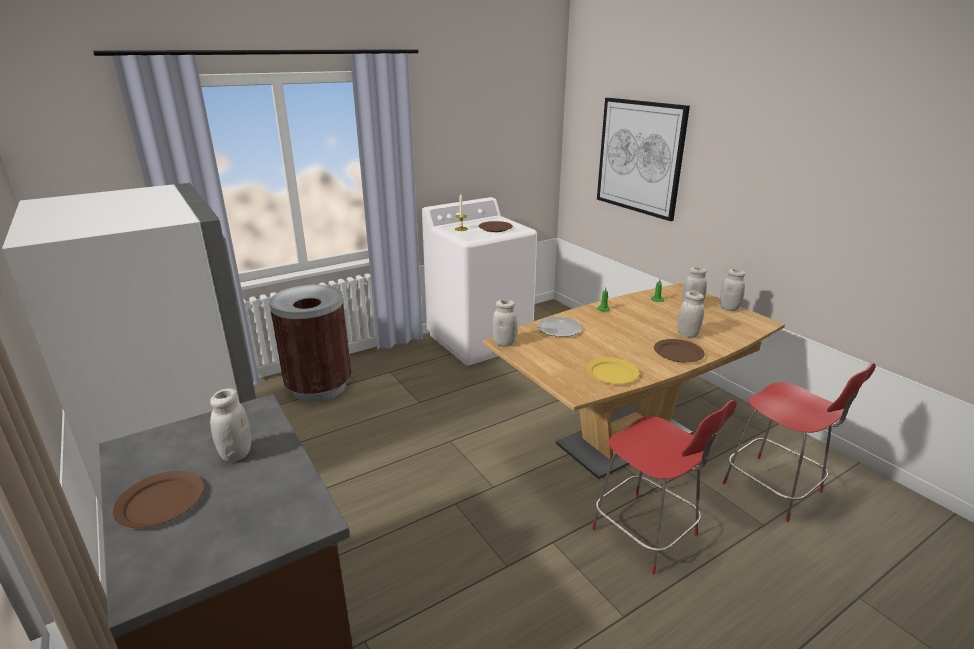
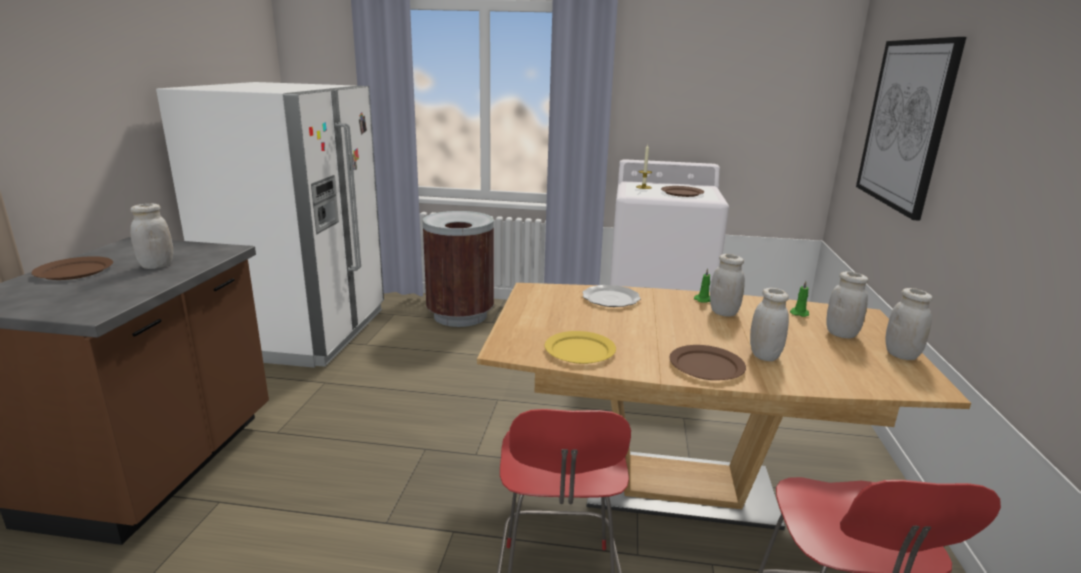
camera: 40 degrees right, 5 degrees down
(504, 343) = (530, 290): white jar -> white jar (723, 312)

